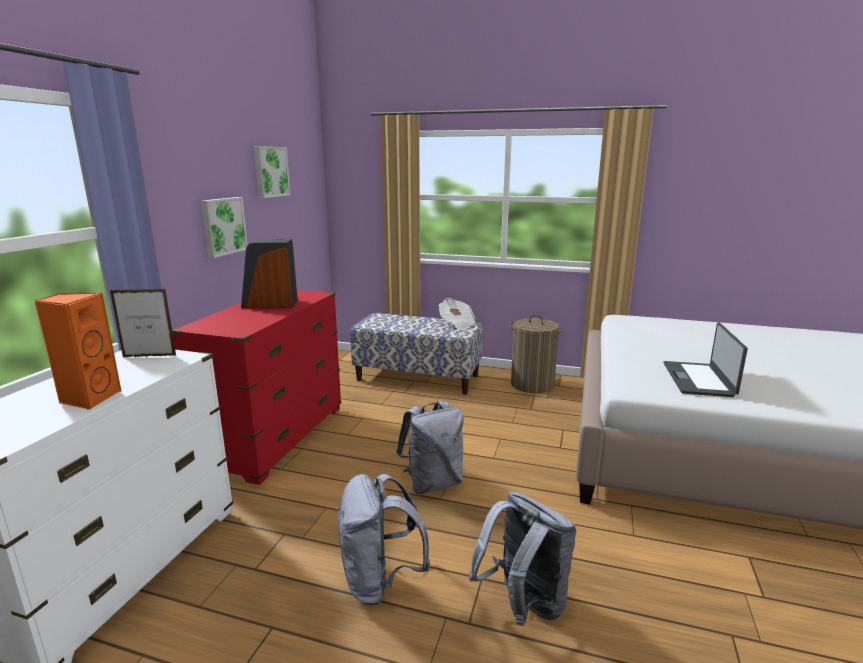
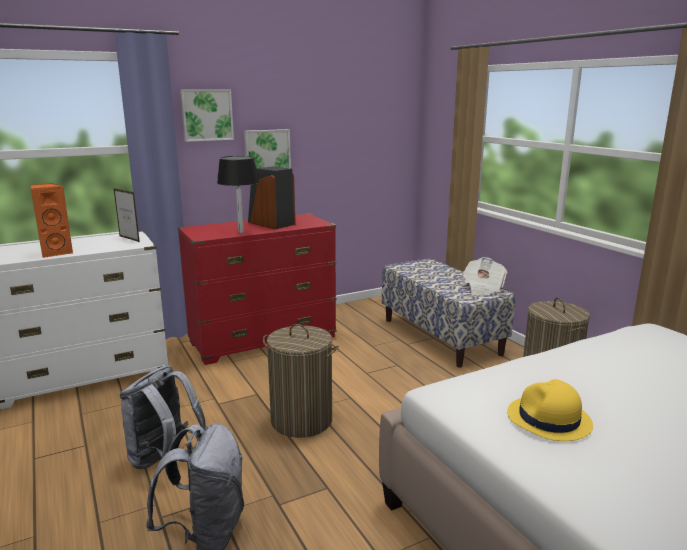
camera: 45 degrees right, 0 degrees up
(266, 318) = (241, 232): none -> black table lamp
(270, 171) = (335, 108): picture -> picture (207, 115)
(433, 483) = (302, 420): grey backpack -> laundry basket
(699, 379) = (548, 420): laptop -> yellow hat

